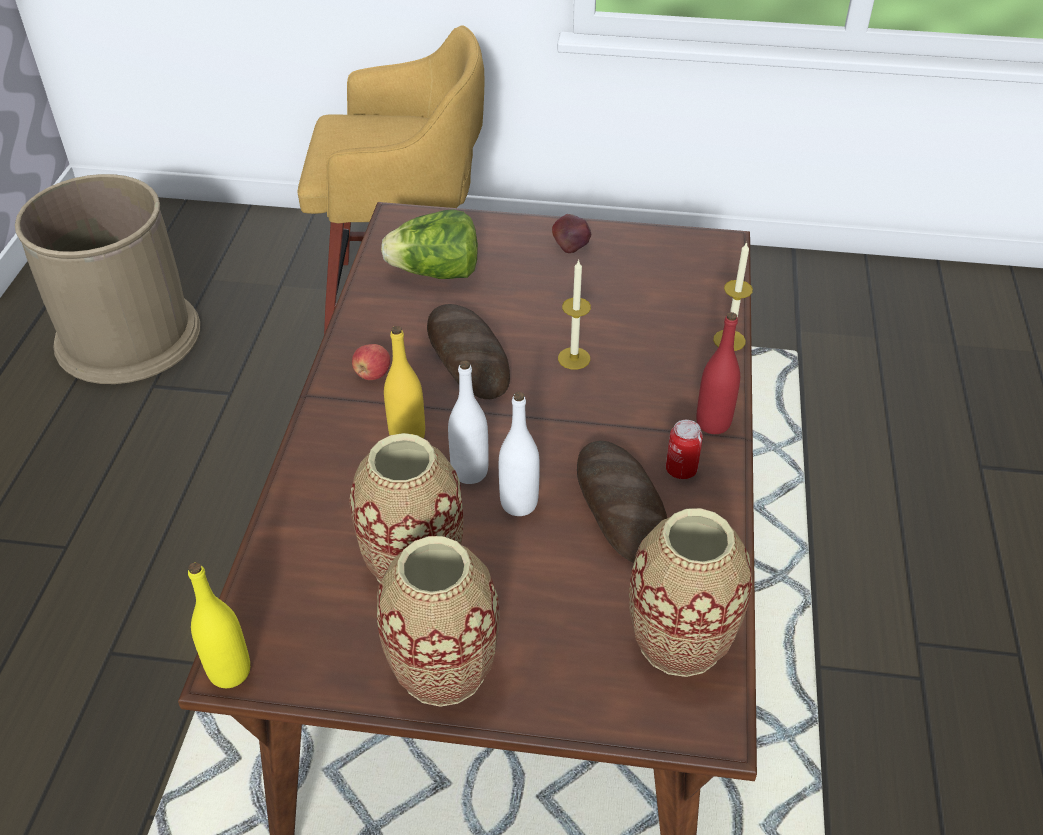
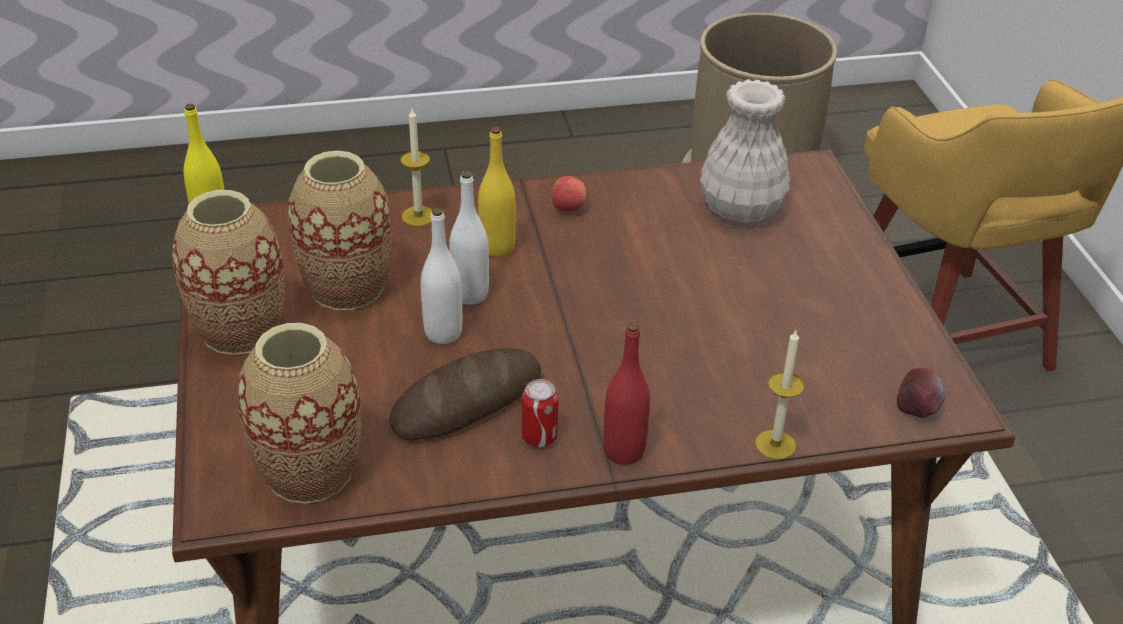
camera: 70 degrees right, 5 degrees down
(436, 273) = (740, 209): lettuce -> white vase
(468, 357) = (626, 258): bread -> none
(571, 245) = (859, 290): apple -> apple (917, 408)
(574, 358) = (668, 328): candle -> candle (418, 216)

